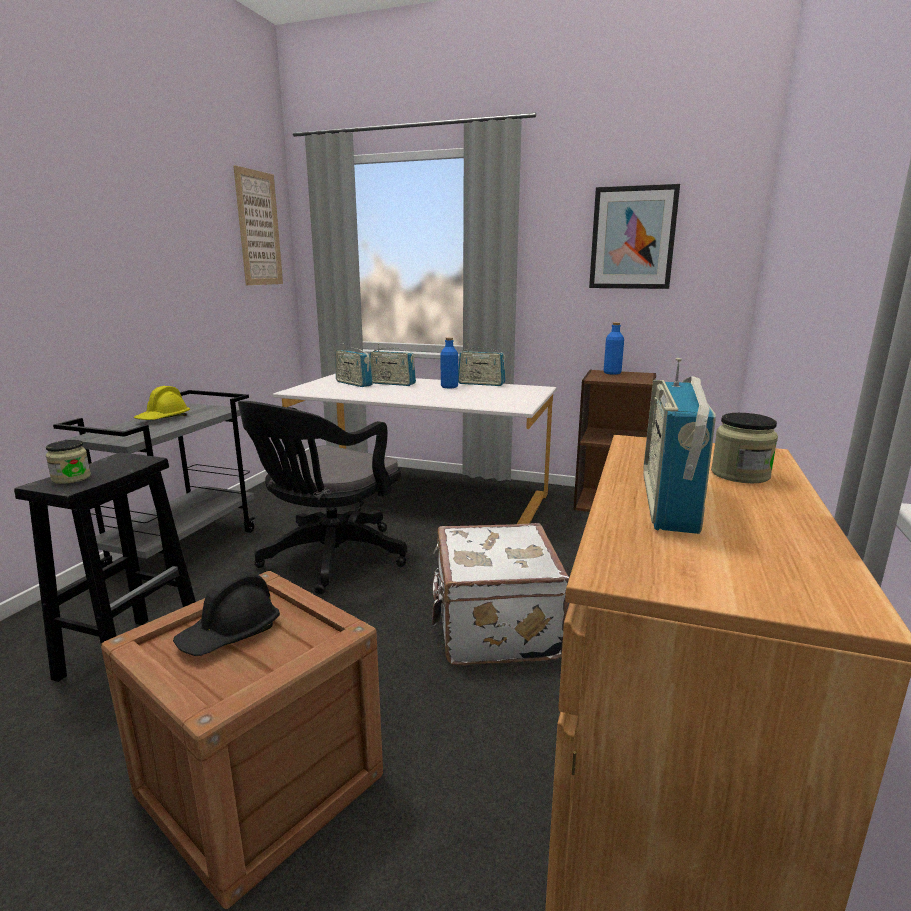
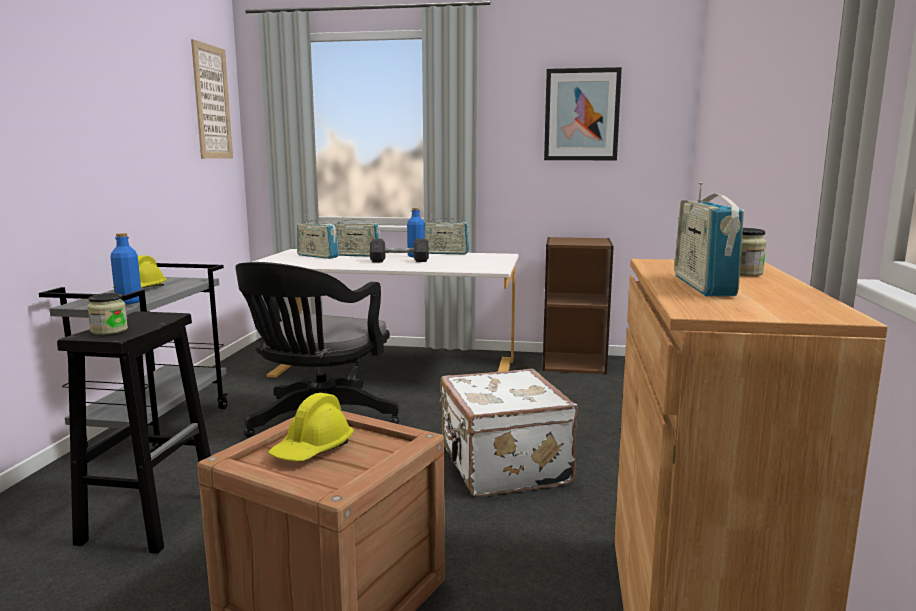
camera: 10 degrees left, 5 degrees down
(230, 634) = (313, 450): black hard hat -> yellow hard hat
(428, 392) = (399, 261): none -> grey dumbbell
(612, 373) = (570, 239): blue bottle -> blue bottle (129, 302)

